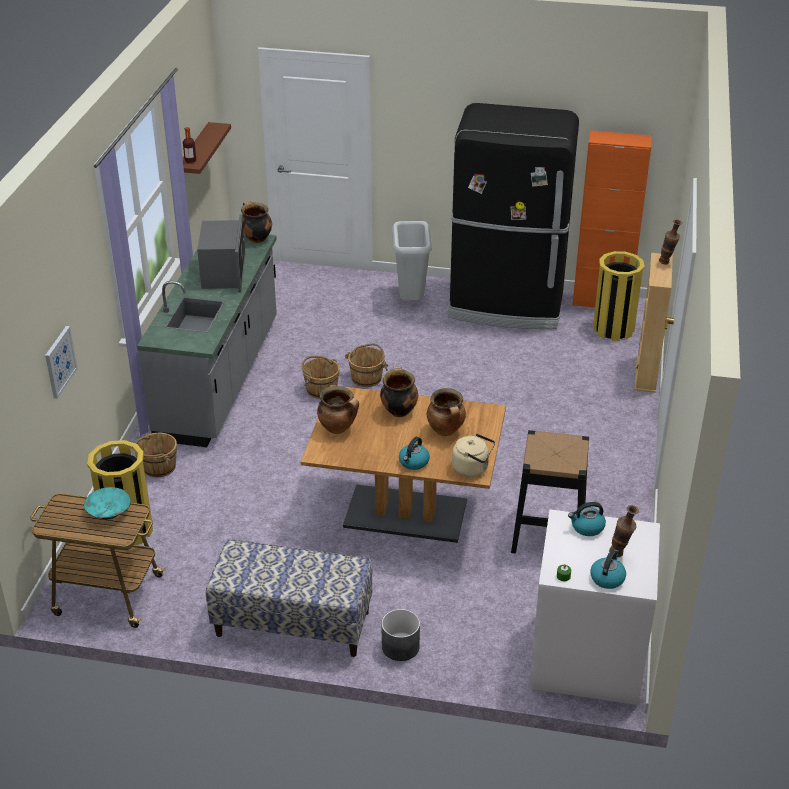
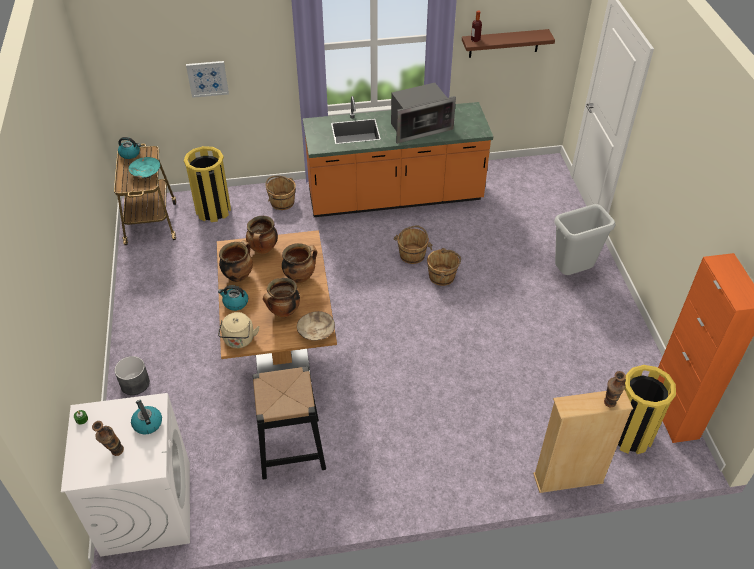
camera: 70 degrees right, 10 degrees up
(220, 379) = (395, 198): grey counter -> orange counter
(256, 238) = (479, 128): cooking pot -> cooking pot (238, 275)
(292, 624) = (145, 318): bench -> none
(485, 415) = (316, 331): none -> beige bowl
(506, 305) = (612, 340): black fridge -> none
(607, 578) = (83, 450): kettle -> kettle (130, 154)

